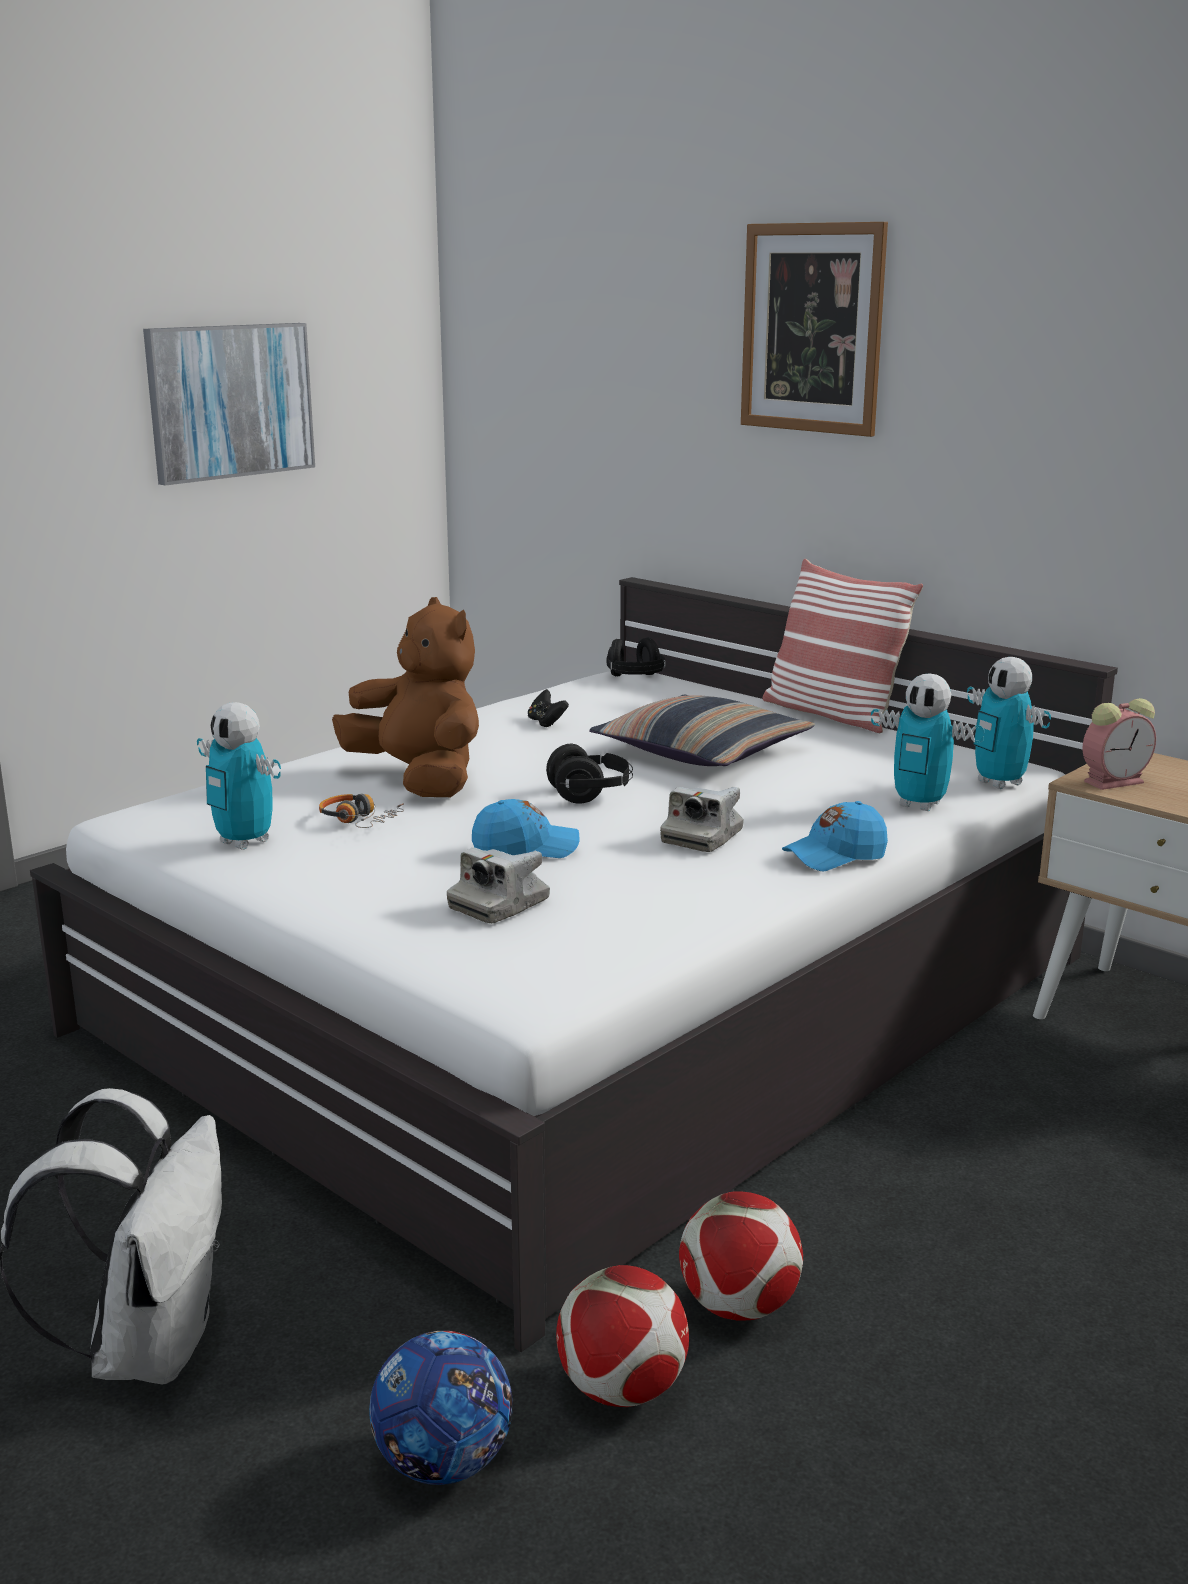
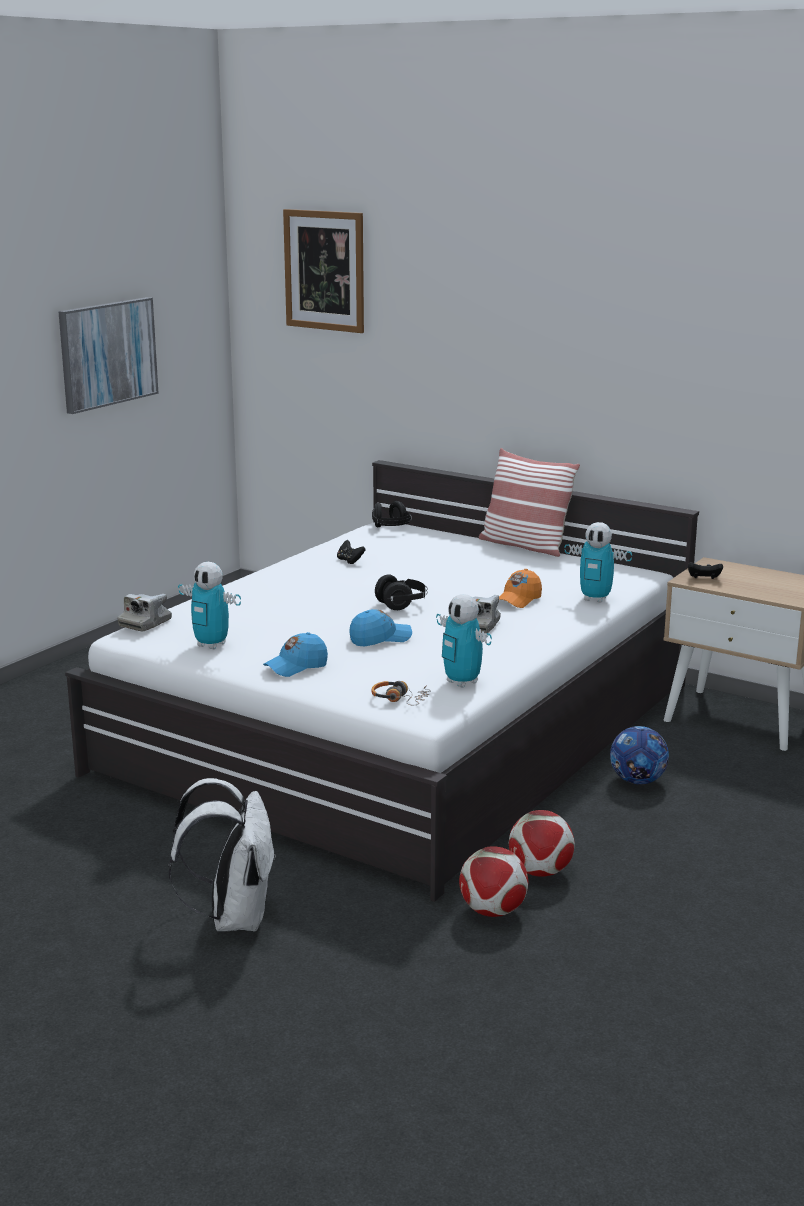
camera: 10 degrees left, 0 degrees up
(360, 820) = (273, 628): headphones -> headphones (400, 699)
(419, 780) = (293, 602): brown plush toy -> none
(443, 1462) = (415, 948): football -> football (637, 781)
(499, 904) = (382, 669): camera -> camera (145, 623)
(702, 752) = (455, 574): pillow -> none
(787, 799) = (518, 600): none -> orange cap
(812, 328) = (500, 305): picture -> picture (324, 270)
(835, 856) = (557, 631): blue cap -> blue cap (296, 667)
(999, 783) = (637, 583): toy robot -> toy robot (462, 682)
(1115, 781) = (704, 579): alarm clock -> black game controller

